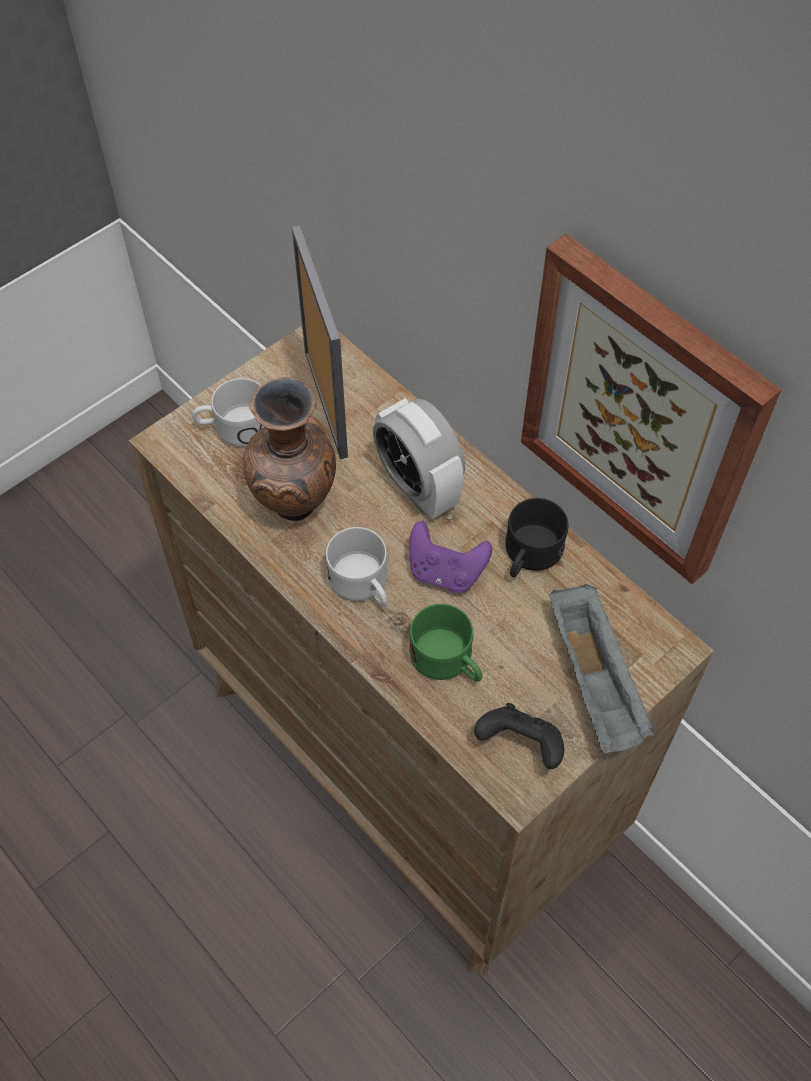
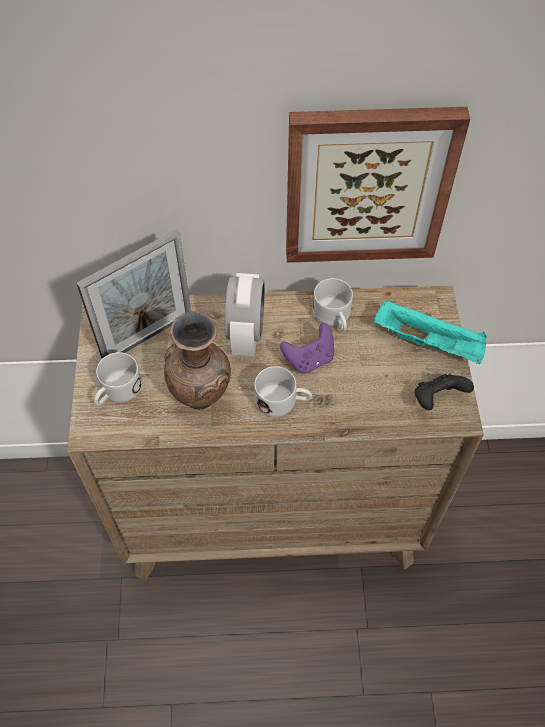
camera: 50 degrees left, 0 degrees up
(326, 403) = (147, 336): picture frame -> picture frame turned 120 degrees clockwise
(418, 487) = (246, 334): alarm clock -> alarm clock turned 90 degrees counterclockwise
(448, 662) = (363, 395): green mug -> none
(529, 556) = (334, 317): black mug -> white mug
(596, 681) = (429, 342): grey tray -> turquoise tray

